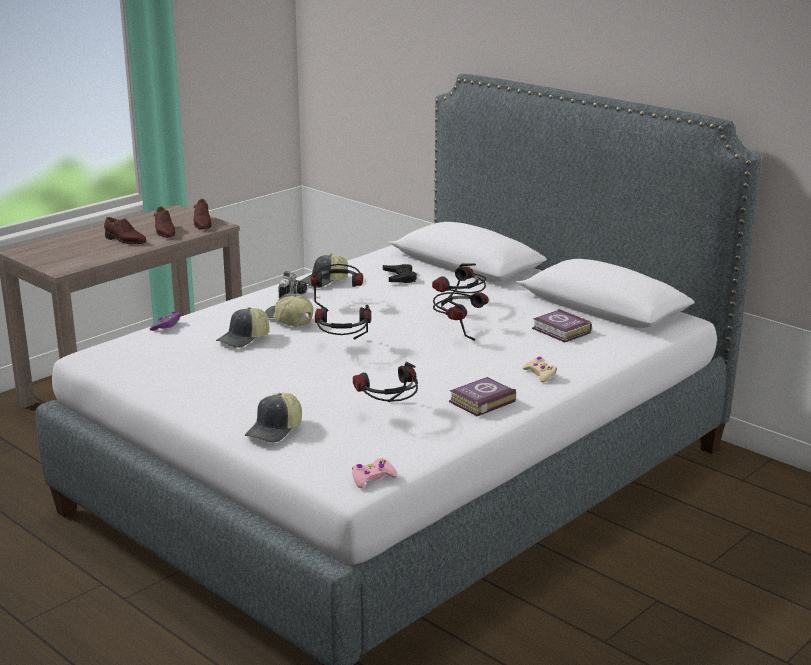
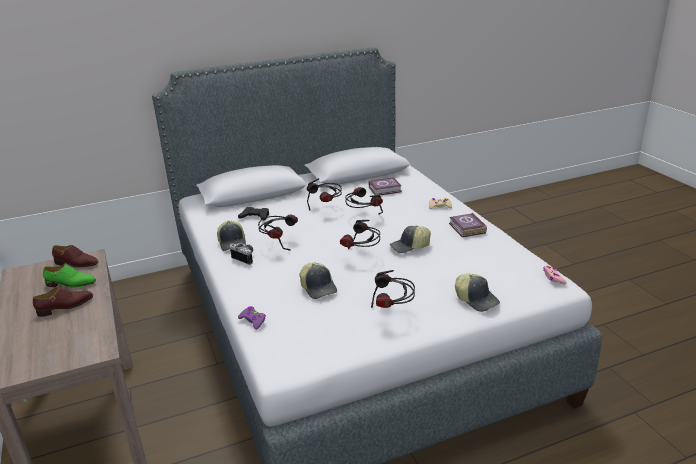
camera: 65 degrees left, 5 degrees up
(164, 232) = (71, 284): brown shoe -> green shoe
(288, 320) = (293, 266): cap -> cap (410, 247)
(389, 415) = (471, 258): headphones -> headphones (392, 312)

